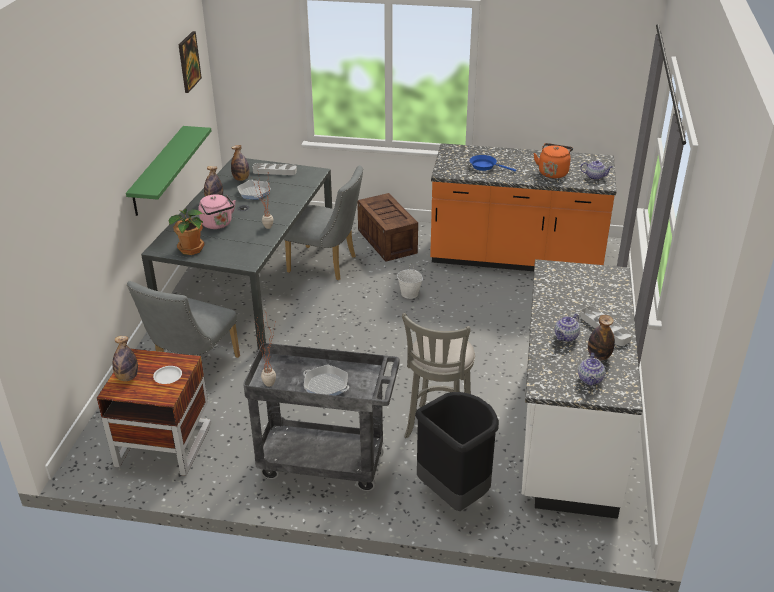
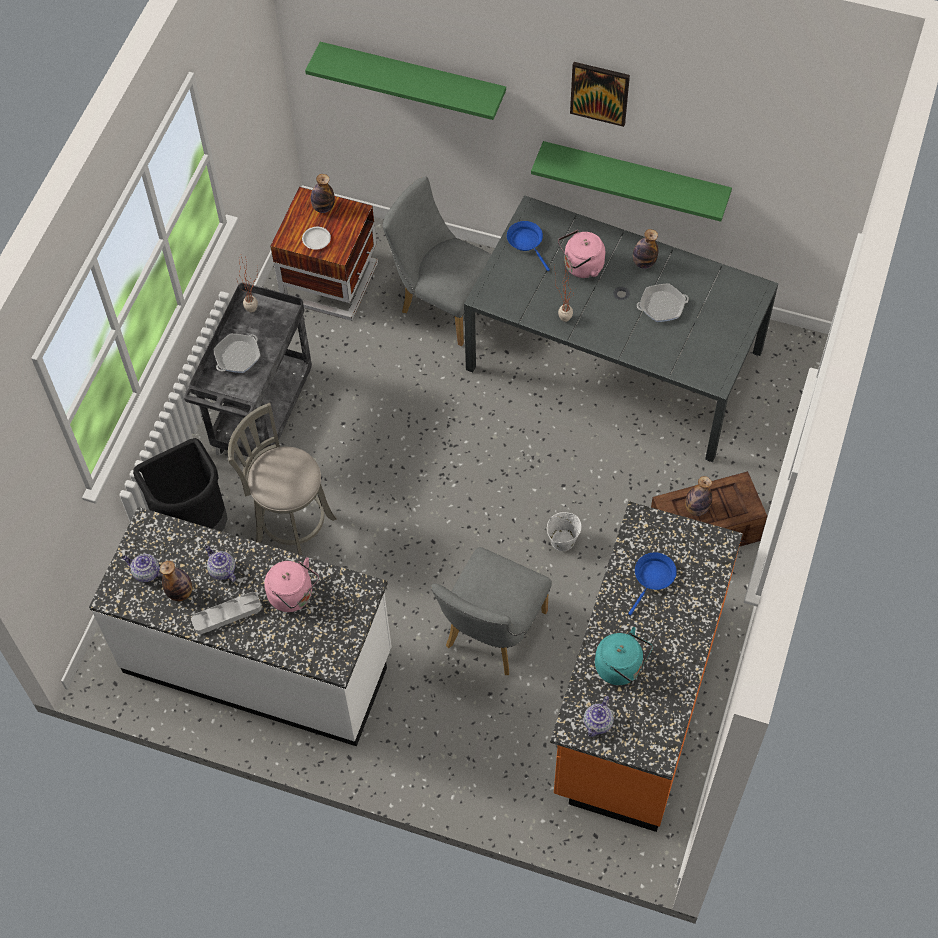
camera: 100 degrees right, 25 degrees up
(65, 215) = (413, 77): none -> green shelf
(188, 61) = (793, 151): picture -> picture (599, 93)
(192, 248) = (526, 242): potted plant -> blue frying pan
(241, 179) = (704, 292): bottle -> bottle (696, 508)
(274, 171) = (723, 331): grey tray -> none
(327, 265) = (648, 449): grey chair -> grey chair (491, 635)
(553, 172) = (621, 667): orange kettle -> turquoise kettle
(570, 298) = (293, 596): none -> pink kettle

